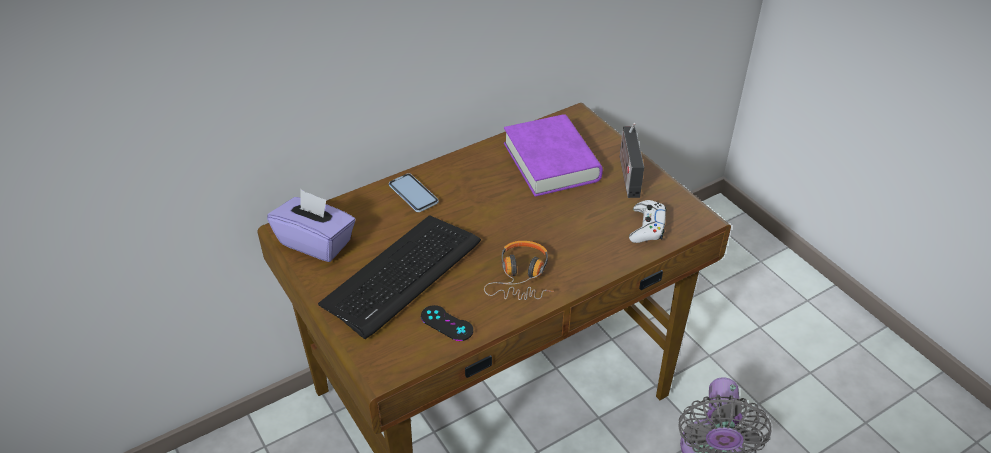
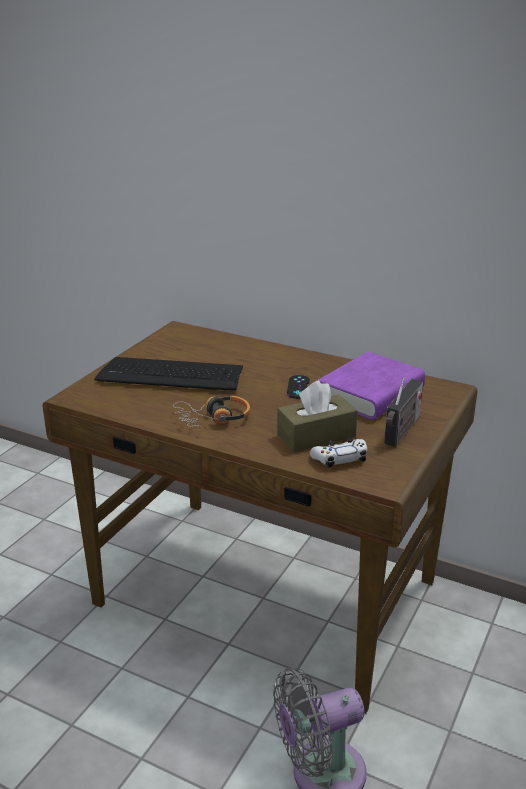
camera: 60 degrees right, 15 degrees down
(316, 242) = (174, 340): purple tissue box -> none
(413, 194) = (261, 354): phone -> none
(446, 323) = (136, 405): black game controller -> black game controller (298, 387)
(600, 224) = (316, 435): none -> brown tissue box
(627, 174) = (402, 431): radio -> radio turned 150 degrees clockwise

